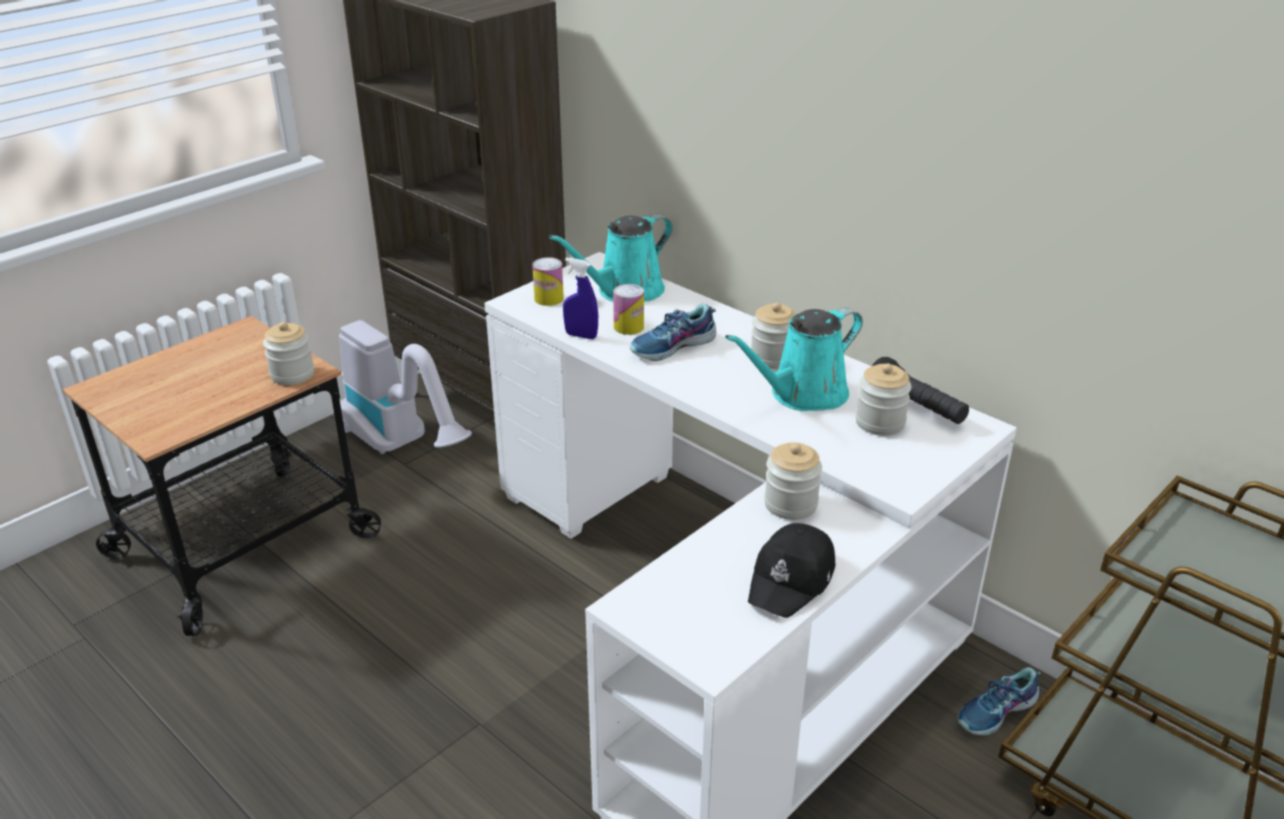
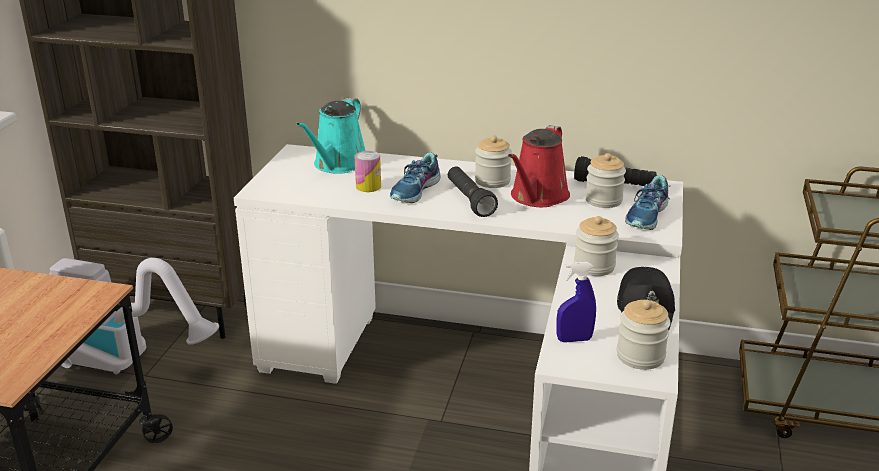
camera: 30 degrees left, 5 degrees down
(292, 374) = (89, 299): jar -> jar (640, 356)
(549, 299) = (284, 183): can -> none
(581, 336) = (339, 200): blue spray bottle -> blue spray bottle (574, 339)
(719, 376) = (469, 201): none -> black flashlight
(802, 395) = (537, 197): turquoise watering can -> red watering can
(997, 712) = (710, 390): shoe -> shoe (648, 216)

